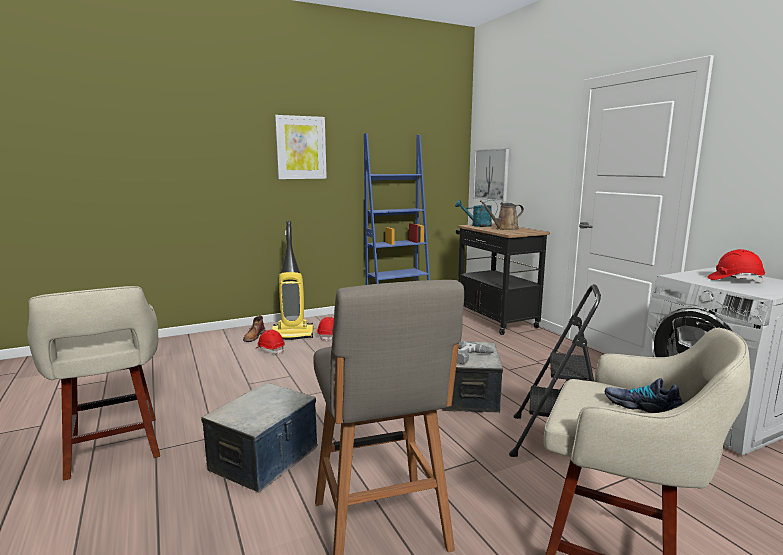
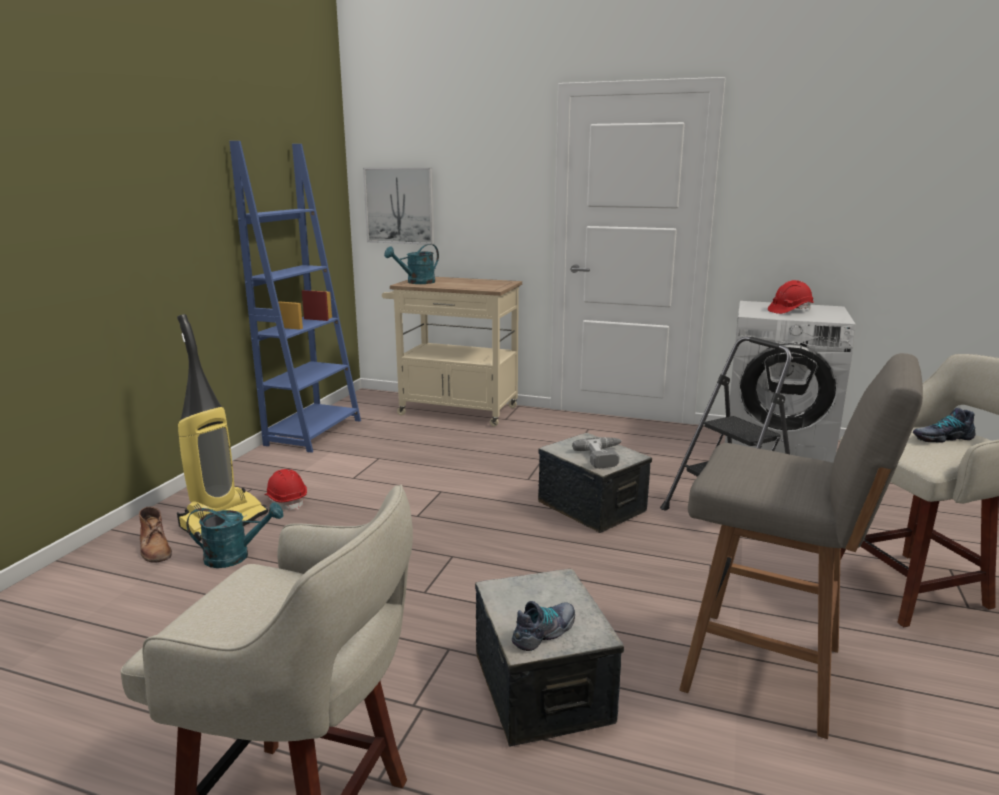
camera: 45 degrees left, 5 degrees up
(240, 413) = (545, 632): none -> shoe
(270, 350) = (235, 556): red hard hat -> turquoise watering can
(301, 147) = (142, 169): picture -> none
(494, 320) = (454, 411): black cart -> beige cart
(504, 229) = (464, 283): brown watering can -> none

